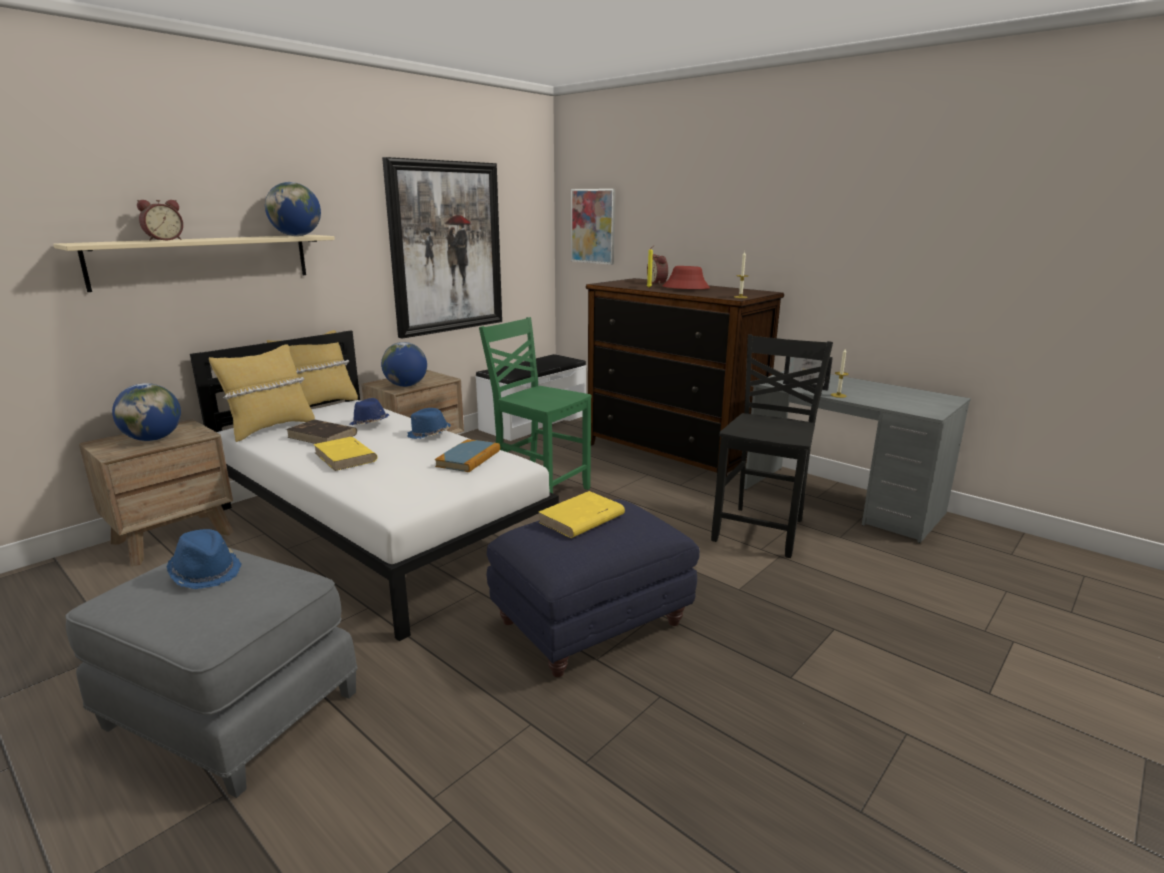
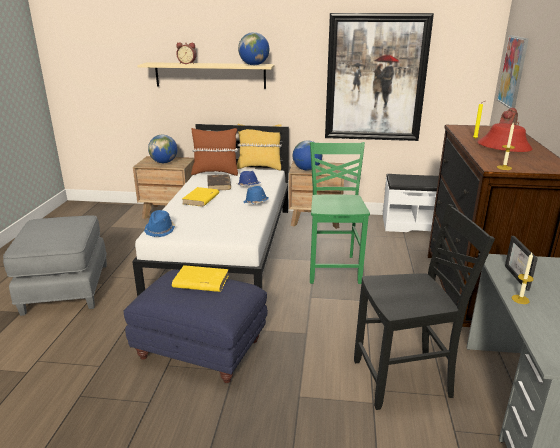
camera: 55 degrees right, 5 degrees up
(206, 572) = (63, 225): blue hat -> blue hat (160, 230)
(270, 428) = (215, 173): yellow pillow -> brown pillow
(468, 458) = (236, 223): book -> none

